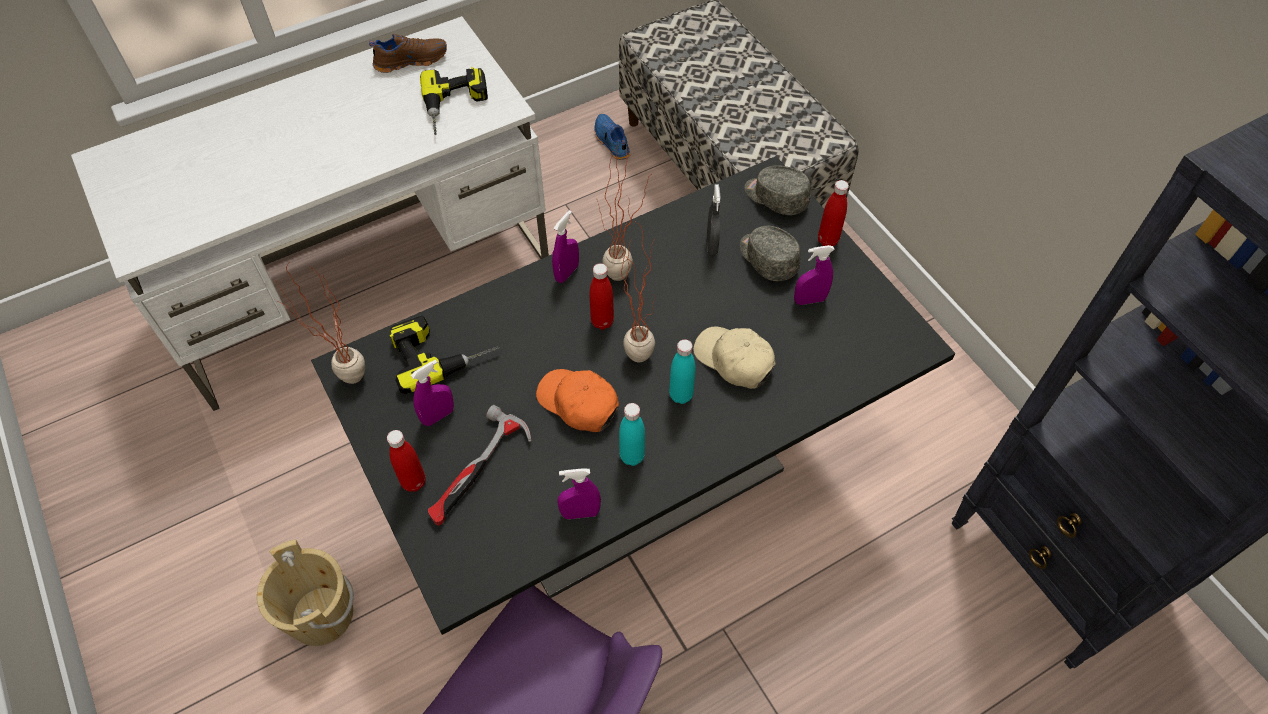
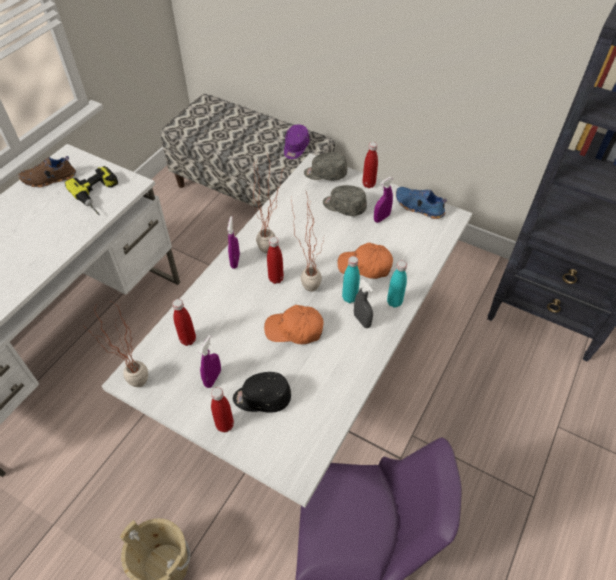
camera: 30 degrees left, 5 degrees down
(411, 60) = (49, 179): brown shoe -> brown shoe turned 150 degrees counterclockwise
(441, 351) = (188, 340): power drill -> red bottle
(478, 472) = (262, 398): hammer -> black cap
(580, 513) = (340, 390): purple spray bottle -> none
(611, 142) = (174, 201): blue shoe -> blue shoe (418, 207)
(632, 456) = (346, 344): turquoise bottle -> turquoise bottle (394, 302)
(633, 474) = (308, 377): black dining table -> white dining table
(712, 245) = (308, 212): grey spray bottle -> grey spray bottle (362, 320)
(734, 360) = (365, 266): beige cap -> orange cap
(791, 135) = (295, 148): none -> purple cap

